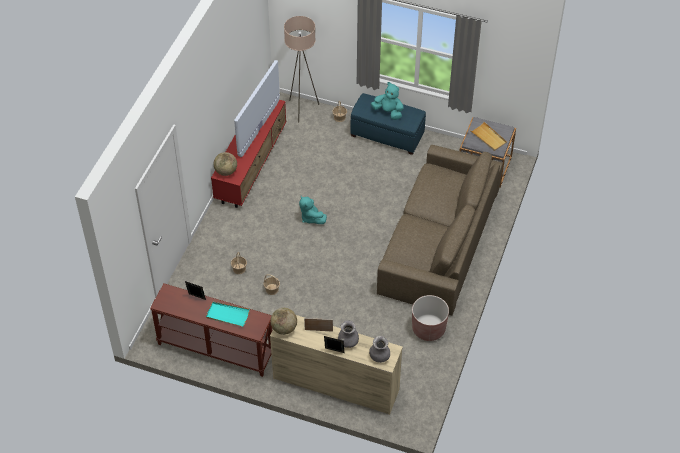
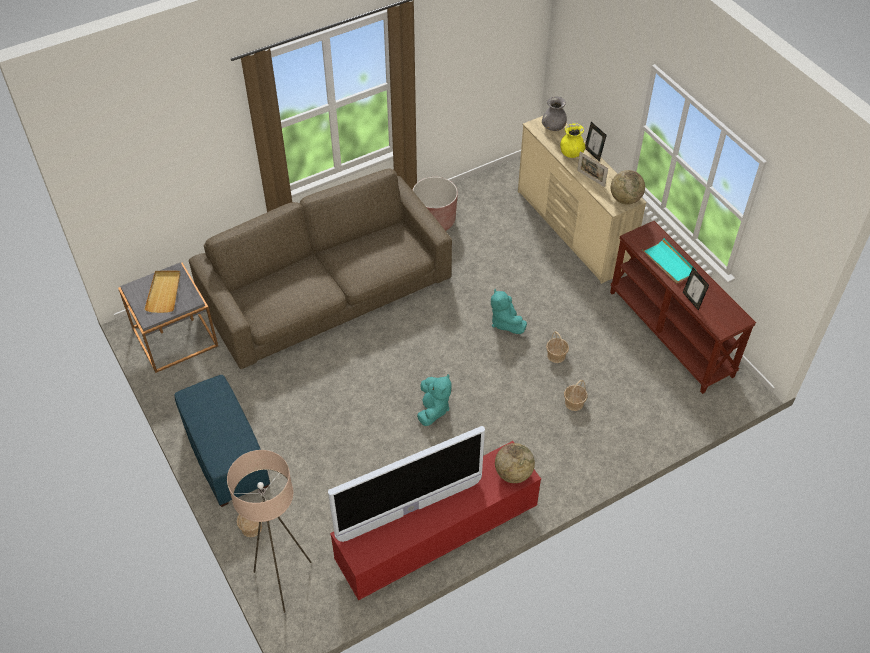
camera: 140 degrees left, 0 degrees up
(348, 342) = (571, 153): grey vase -> yellow vase
(388, 112) = (218, 421): turquoise plush toy -> turquoise plush toy (505, 322)

